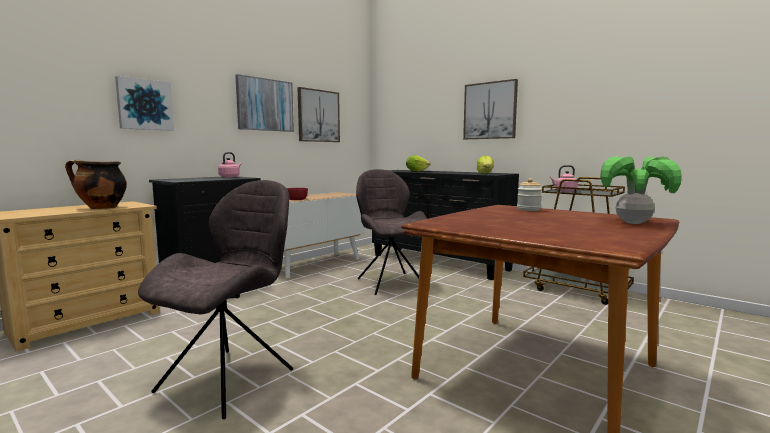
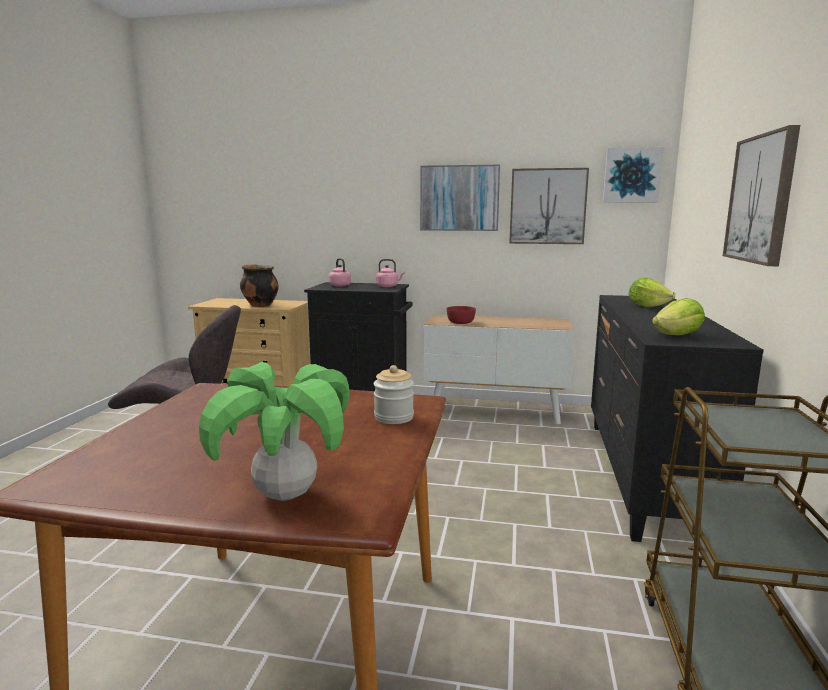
camera: 60 degrees right, 5 degrees up
(144, 104) = (325, 210): picture -> picture (631, 175)
(390, 282) = (494, 468): grey chair -> none
(564, 191) = (735, 416): pink kettle -> pink kettle (339, 285)

